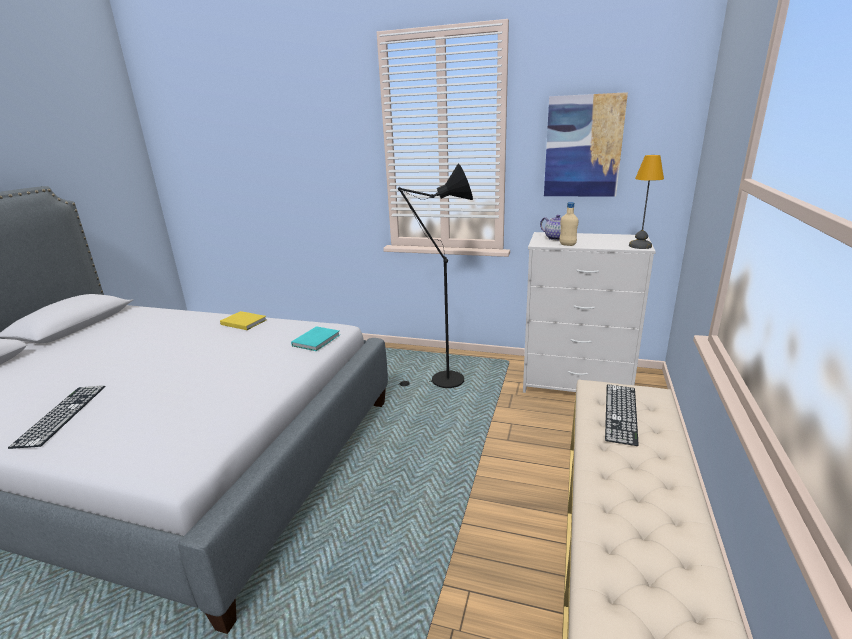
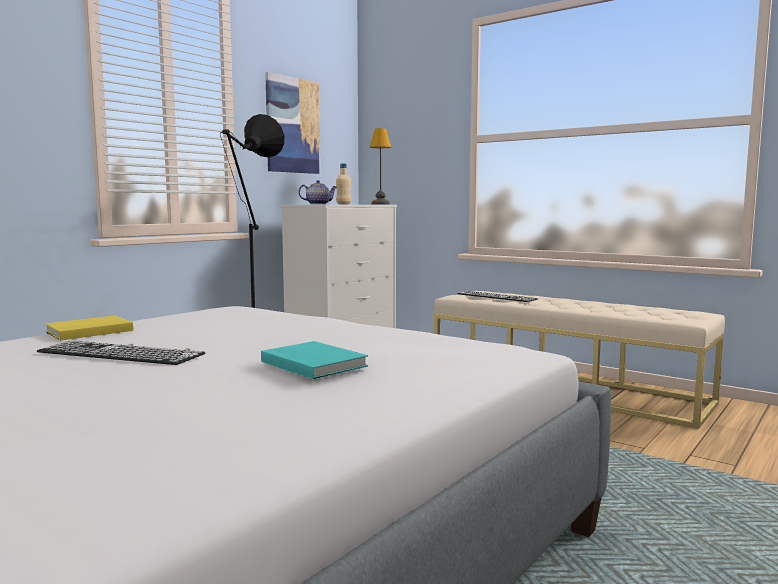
camera: 70 degrees left, 15 degrees down
(61, 414) = (280, 405): keyboard -> keyboard (120, 353)
(317, 340) = (258, 310): turquoise book -> turquoise book (313, 363)

